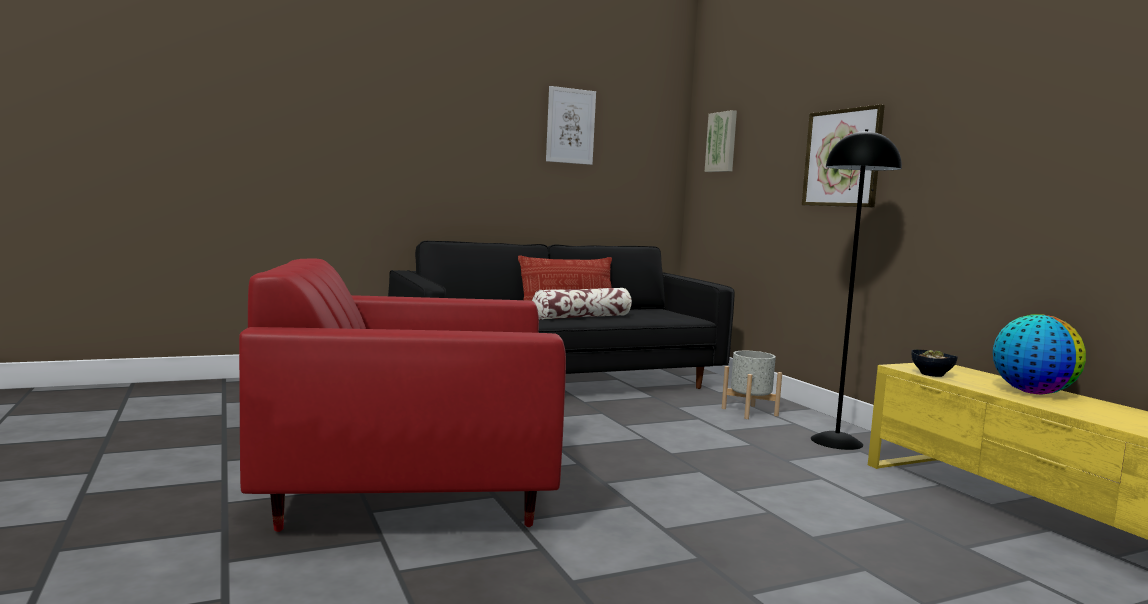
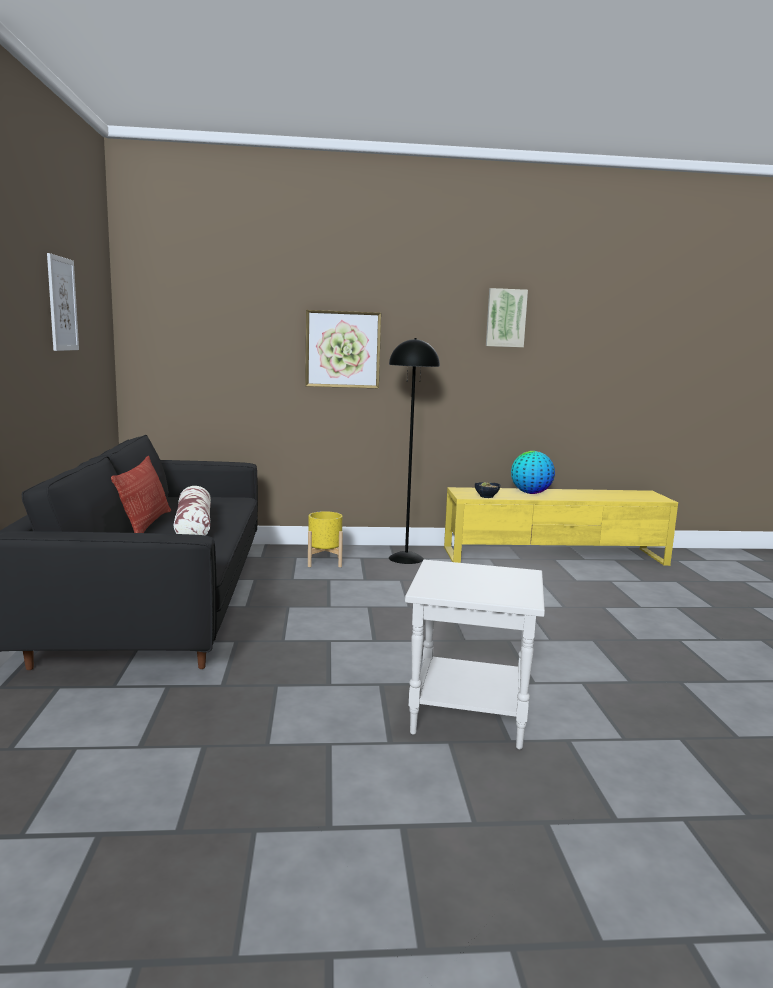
camera: 70 degrees left, 5 degrees up
(411, 492) = (467, 717): red armchair -> white side table
(722, 142) = (179, 322): picture -> picture (505, 318)
(749, 412) = (324, 561): grey planter -> yellow planter

